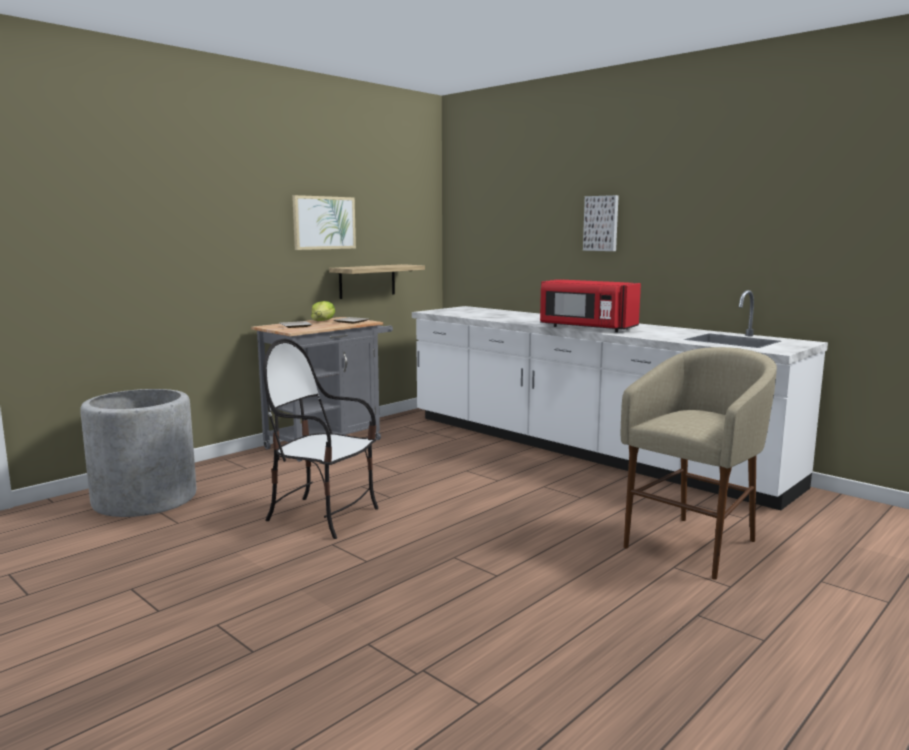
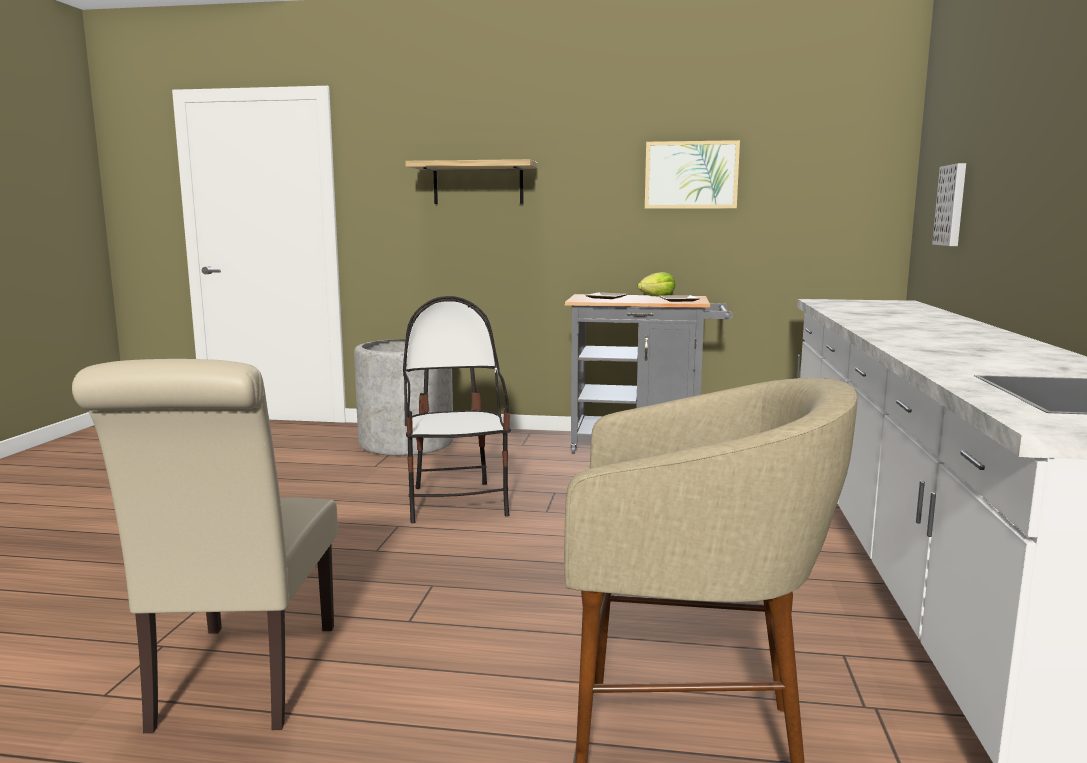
camera: 55 degrees right, 0 degrees up
(367, 281) = (757, 253): shelf -> shelf (478, 183)
(518, 646) = (241, 682): none -> beige chair
(586, 328) = (906, 339): red microwave -> none
(601, 223) = (1047, 150): picture -> picture (952, 205)

